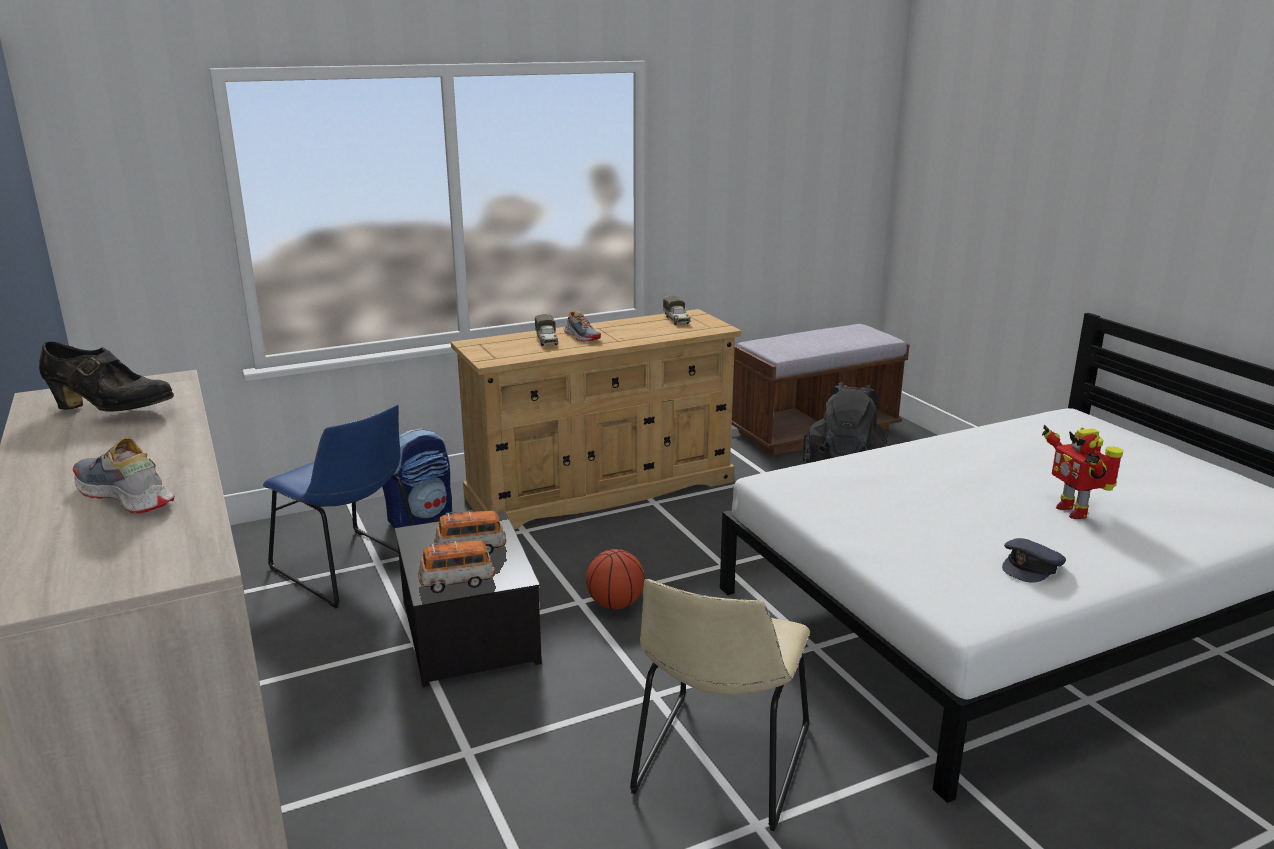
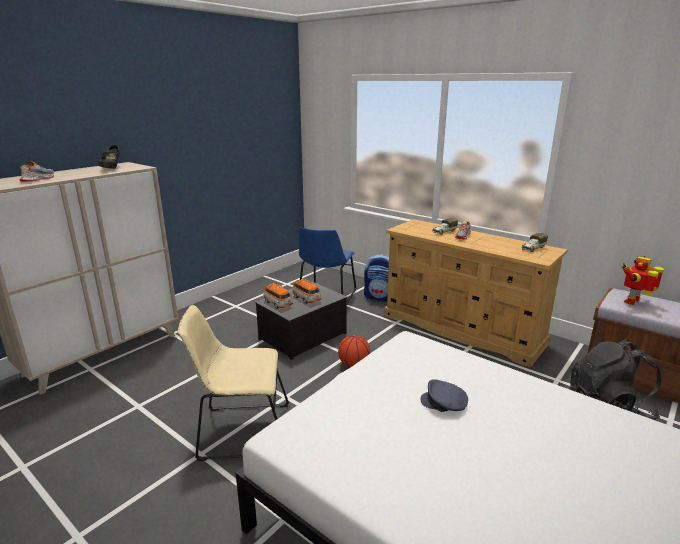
camera: 65 degrees right, 0 degrees up
(1031, 567) = (373, 461): grey cap -> grey cap (444, 403)
(1073, 510) = (500, 480): toy robot -> toy robot (633, 301)

